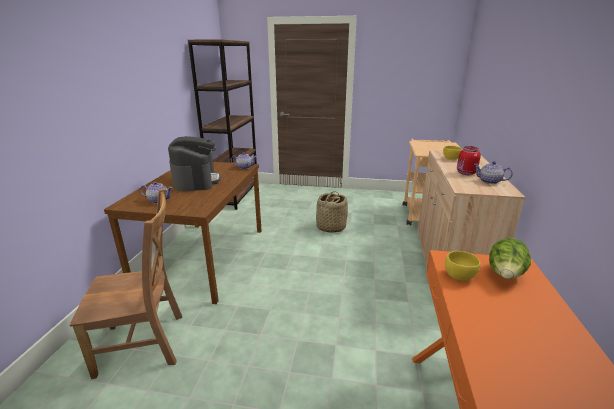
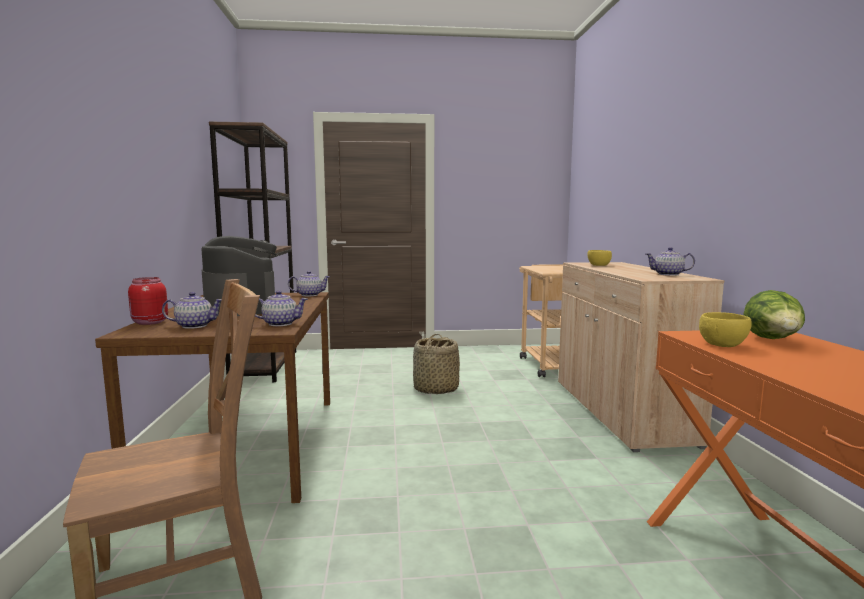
camera: 15 degrees left, 15 degrees down
(205, 203) = (280, 323): none -> teapot
(465, 173) = (632, 271): red jar -> red jar (149, 322)

